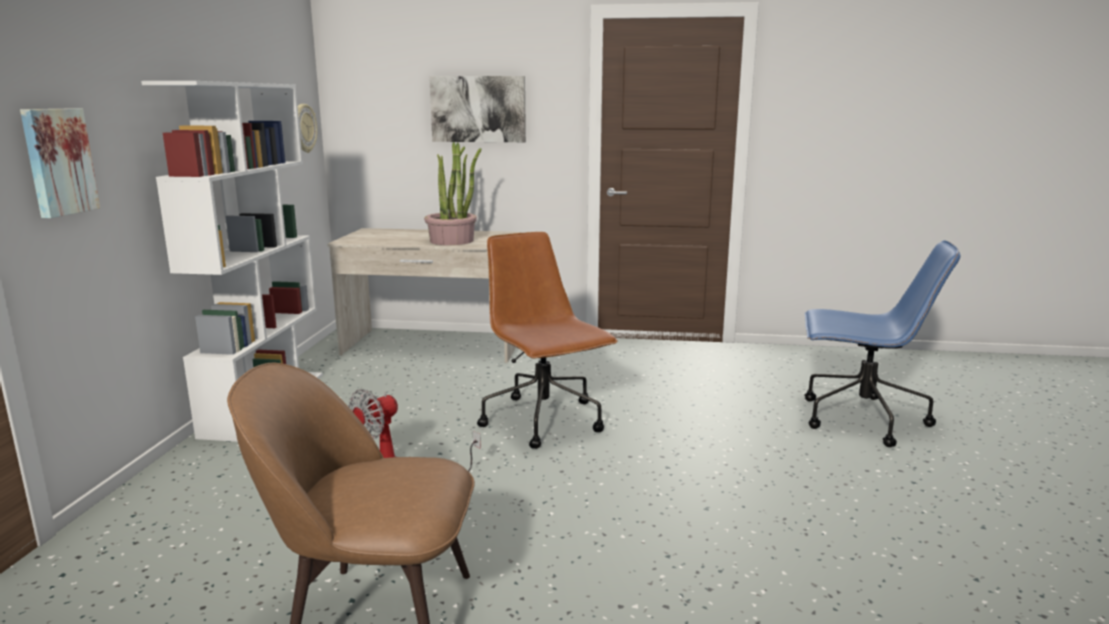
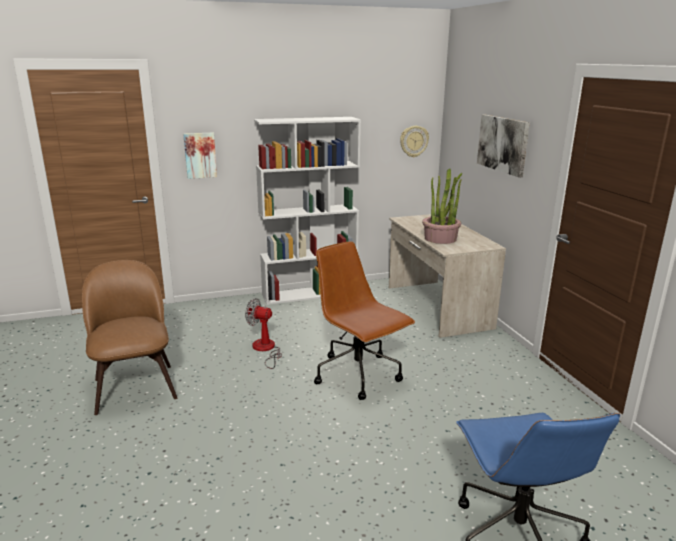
camera: 65 degrees right, 5 degrees up
(544, 421) = (359, 375): brown office chair -> brown office chair turned 75 degrees counterclockwise

